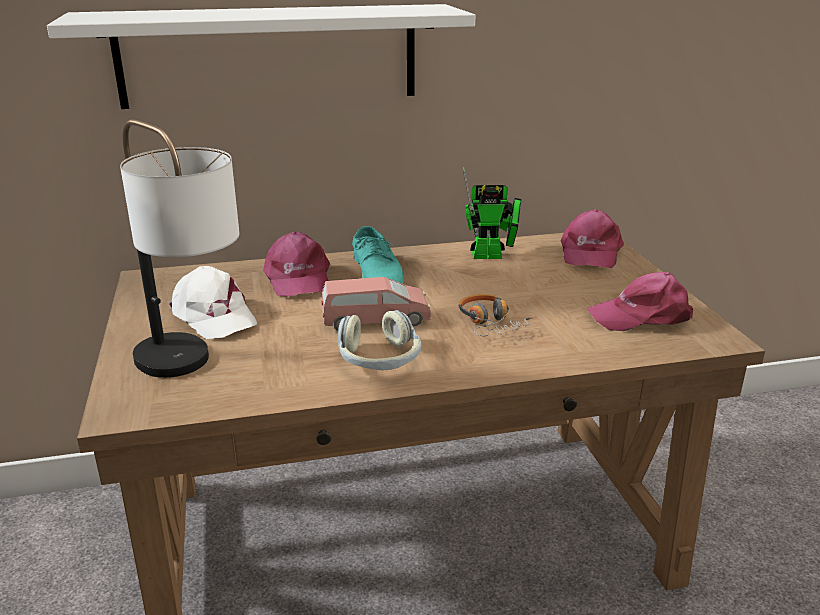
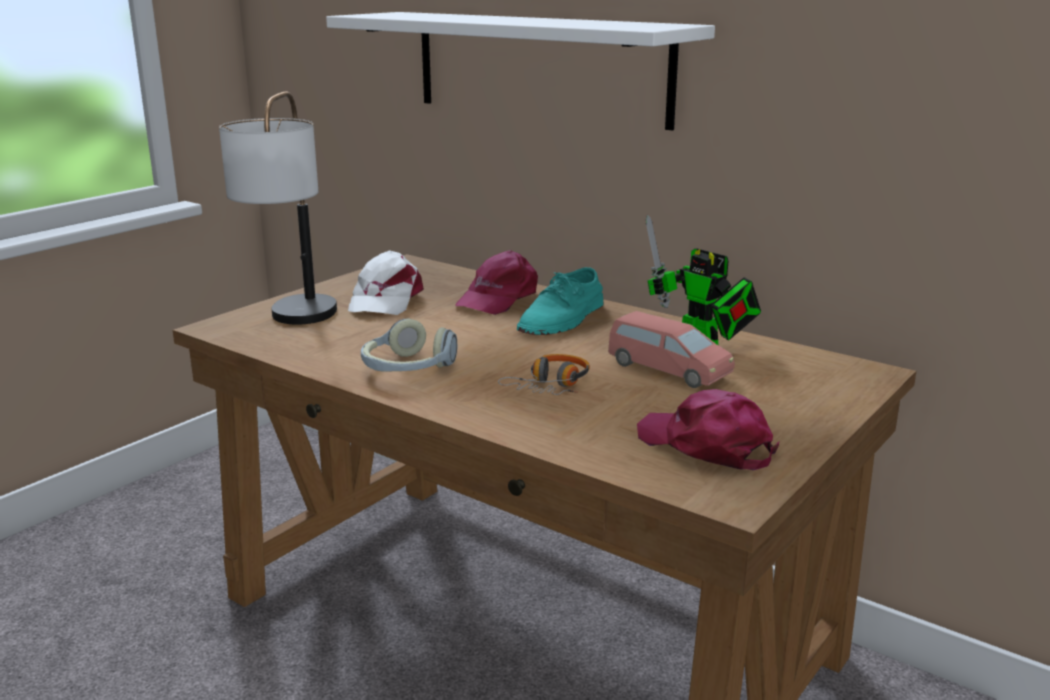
camera: 50 degrees right, 5 degrees down
(375, 320) = (474, 346): pink toy car -> pink toy car (668, 370)
(589, 252) = (820, 380): pink cap -> none

